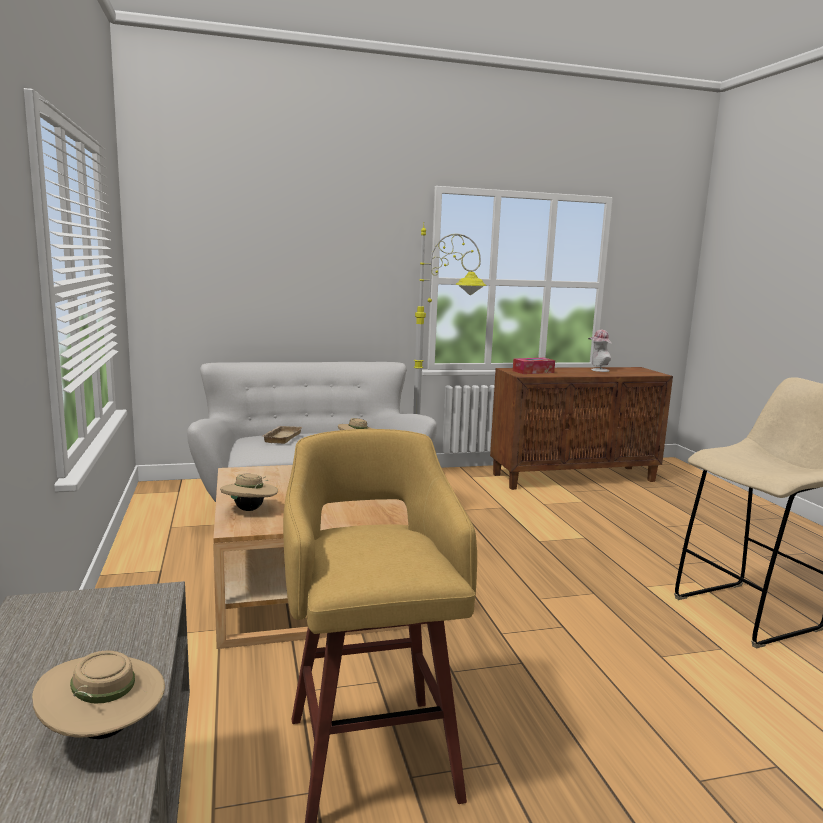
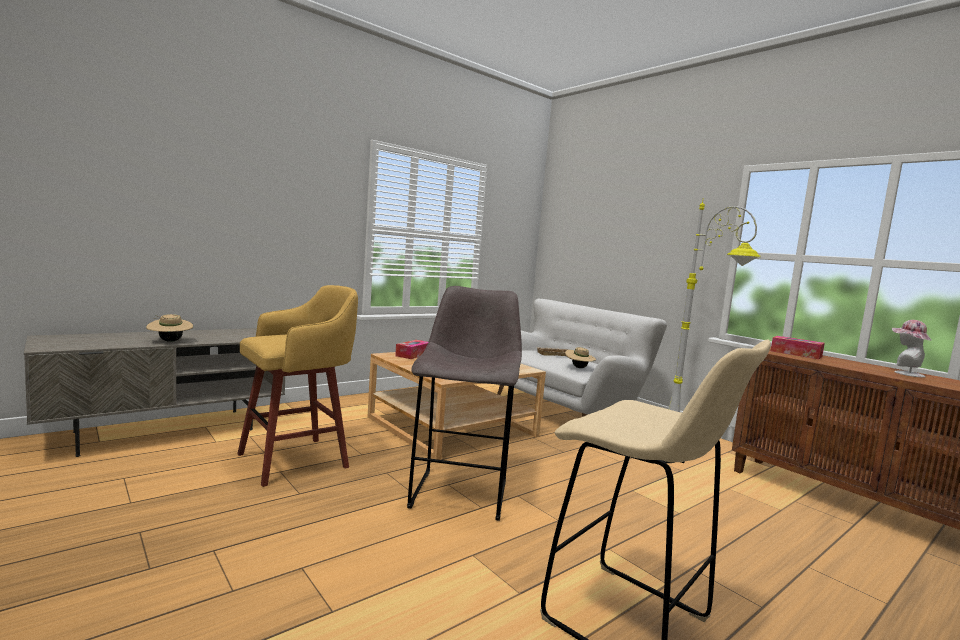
camera: 65 degrees right, 5 degrees down
(250, 510) = (413, 355): beige hat -> tissue box
(525, 630) = (460, 492): none -> grey stool

